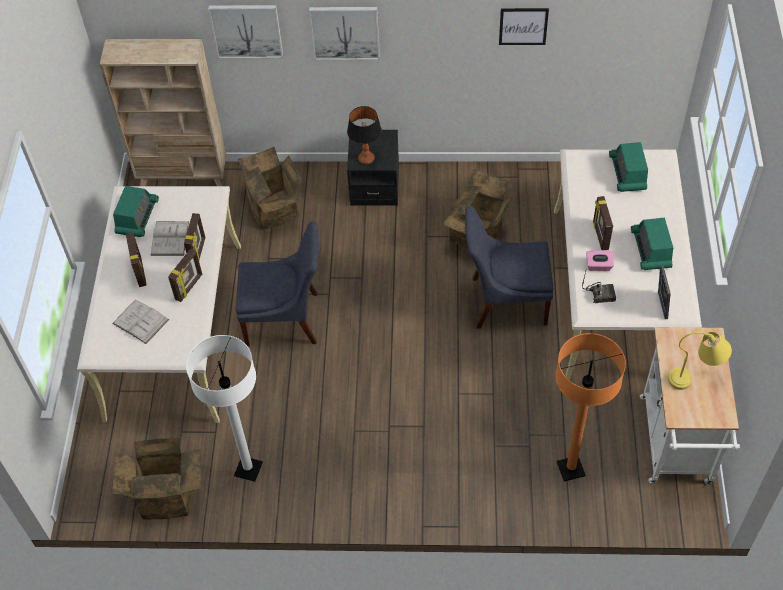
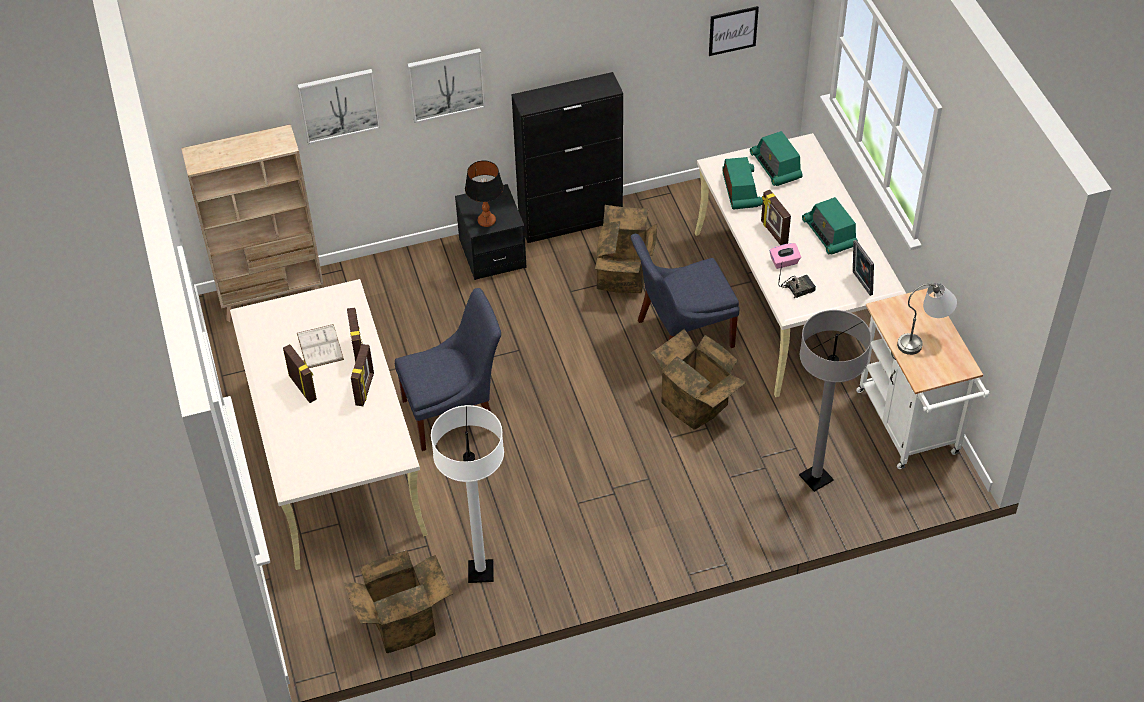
camera: 20 degrees left, 5 degrees down
(137, 218) = (273, 335): radio -> radio (741, 191)
(140, 321) = (327, 437): white book -> none
(276, 209) = (393, 304): cardboard box -> cardboard box (697, 402)
(452, 173) = (571, 221): none -> black cabinet
(523, 26) = (632, 37): picture -> picture (733, 30)
(570, 469) = (816, 478): orange floor lamp -> grey floor lamp
(695, 377) = (924, 339): yellow table lamp -> grey table lamp

